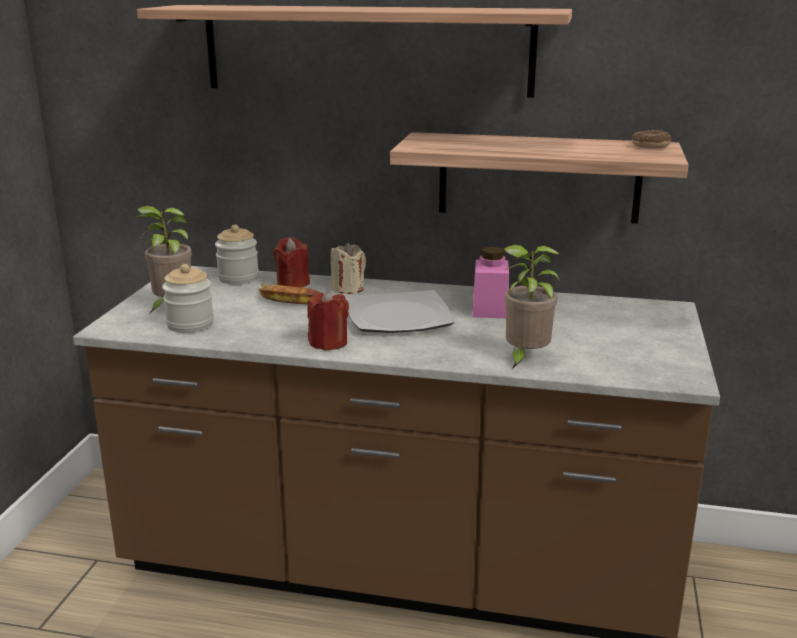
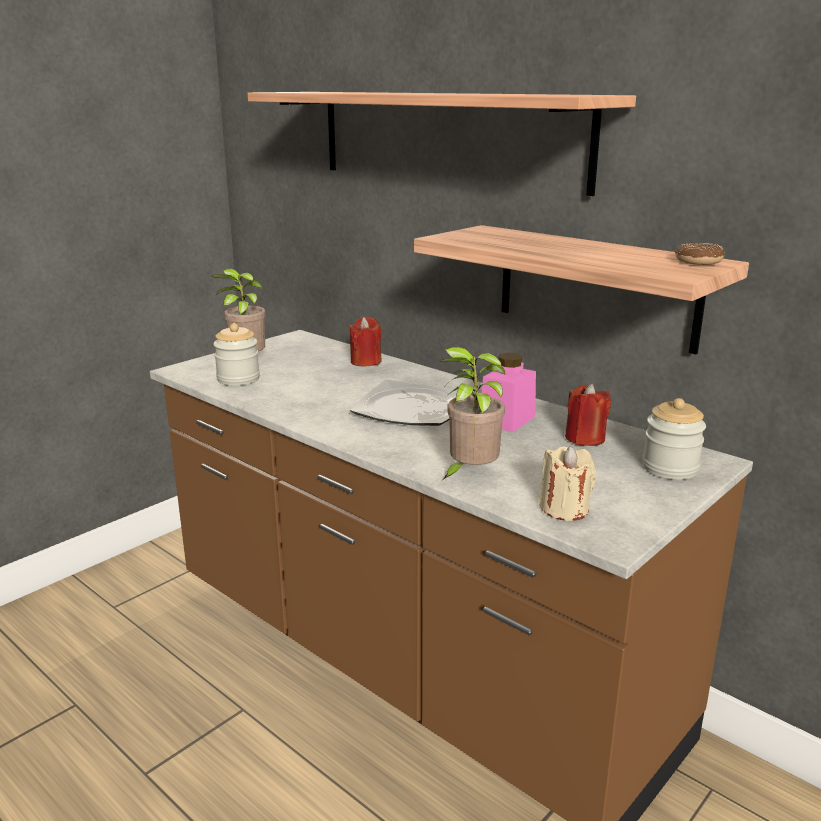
camera: 30 degrees right, 0 degrees up
(238, 278) = (329, 349): jar -> jar (670, 468)
(289, 299) = (343, 374): banana -> none
(328, 343) = (318, 417): red candle -> red candle (585, 438)
(348, 288) = (405, 374): beige candle -> beige candle (564, 509)

